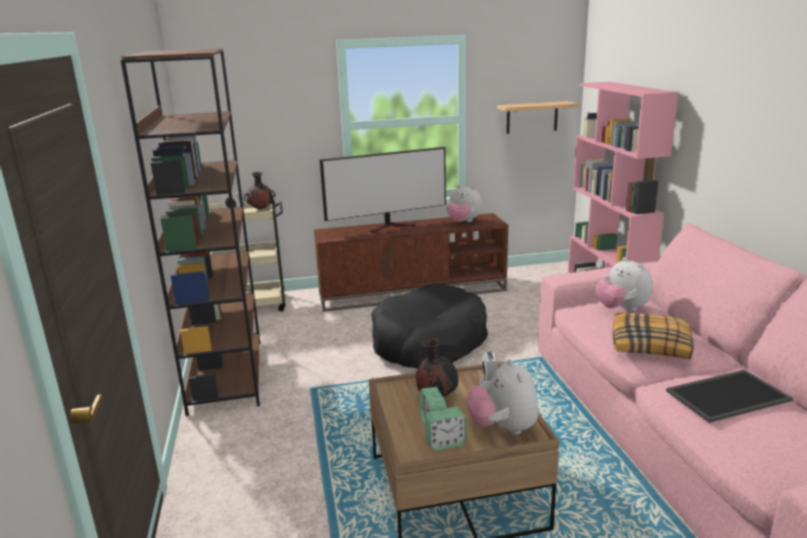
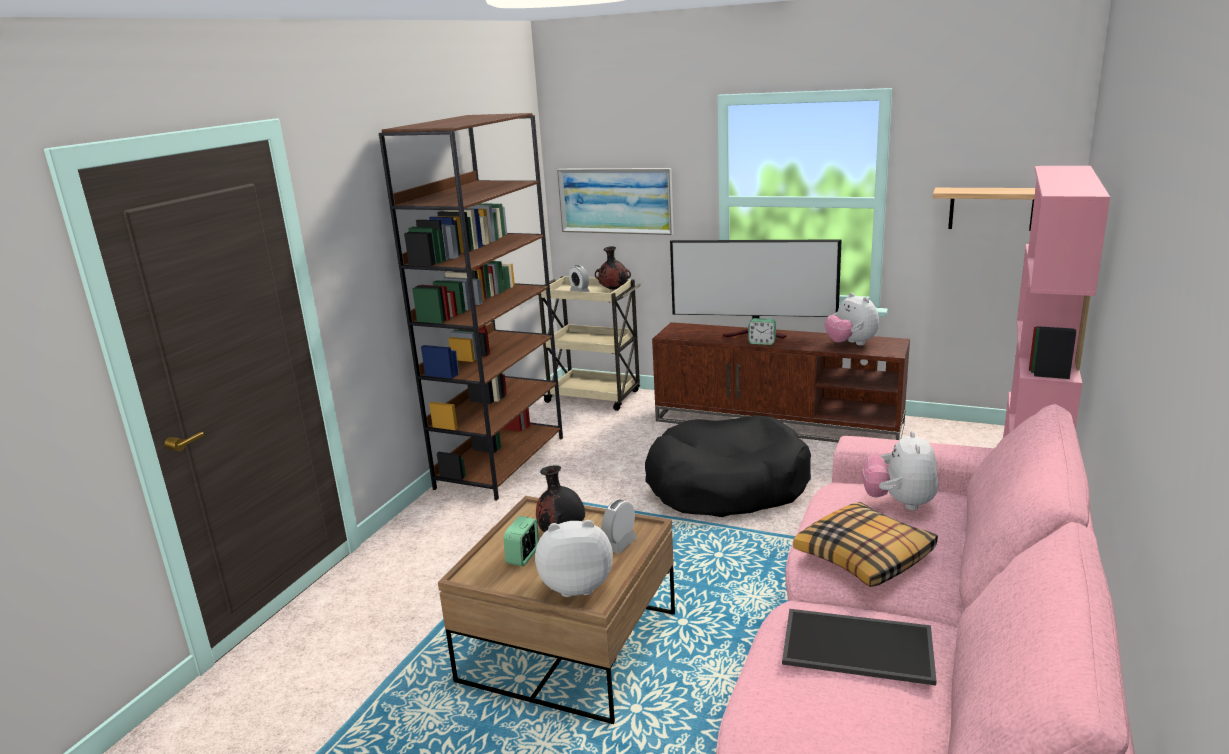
camera: 35 degrees right, 0 degrees up
(249, 132) = (615, 200): none -> picture
(445, 443) = (508, 579): alarm clock -> alarm clock (762, 342)
(503, 428) = (576, 585): plush toy -> plush toy turned 60 degrees clockwise

